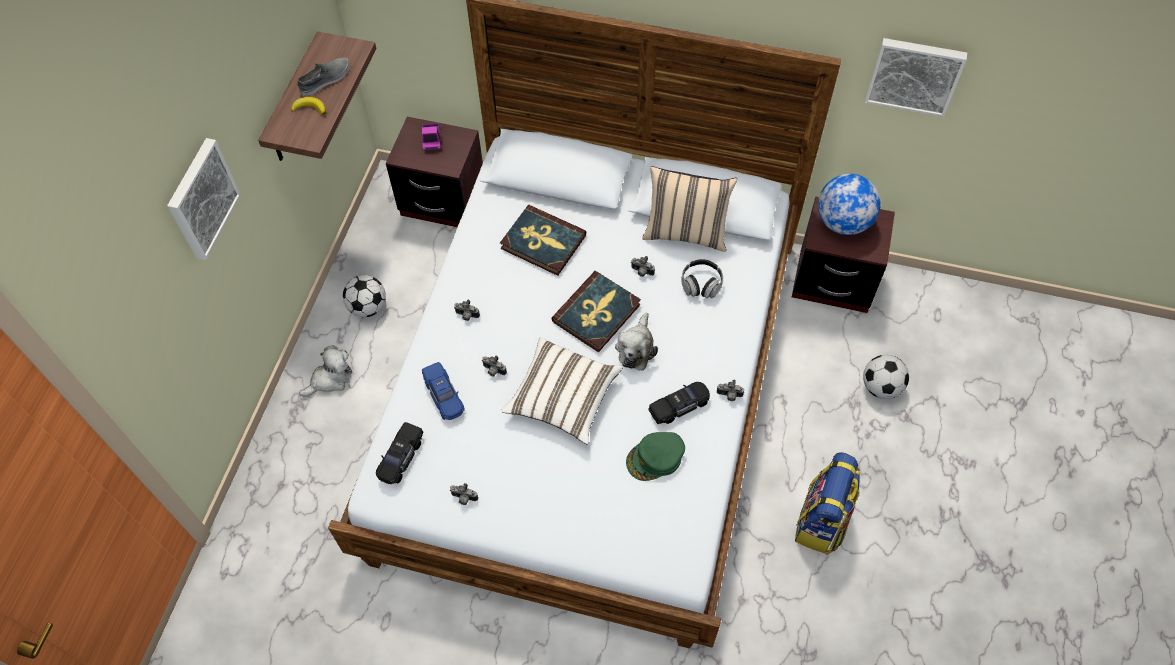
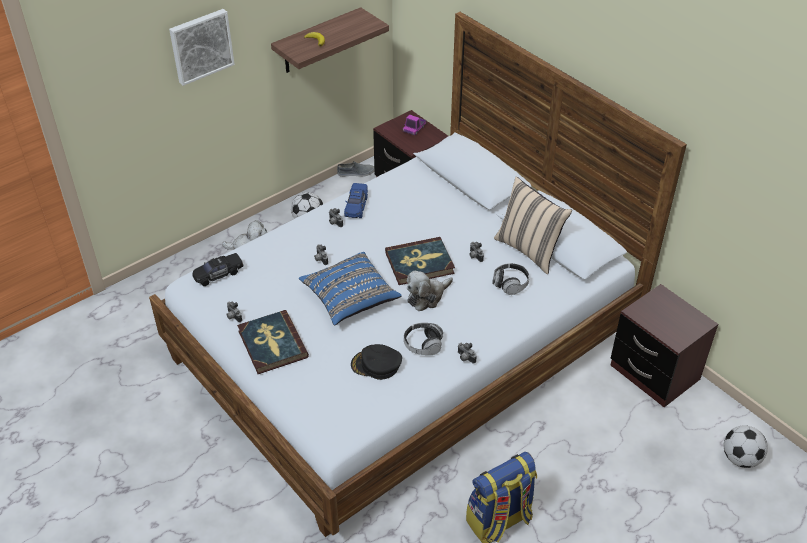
camera: 35 degrees right, 15 degrees down
(326, 79) = (340, 31): grey shoe -> grey shoe (356, 173)
(444, 396) = (276, 256): blue toy car -> blue toy car (356, 206)
(543, 242) = (423, 208): book -> book (272, 344)
(563, 398) = (350, 298): white pillow -> blue pillow
(655, 458) = (376, 365): green cap -> black cap
(679, 406) = (423, 345): black toy car -> headphones
(842, 222) = (667, 310): globe -> none
(881, 387) = (630, 462): football -> football (740, 458)
(914, 74) = (742, 180): picture -> none

